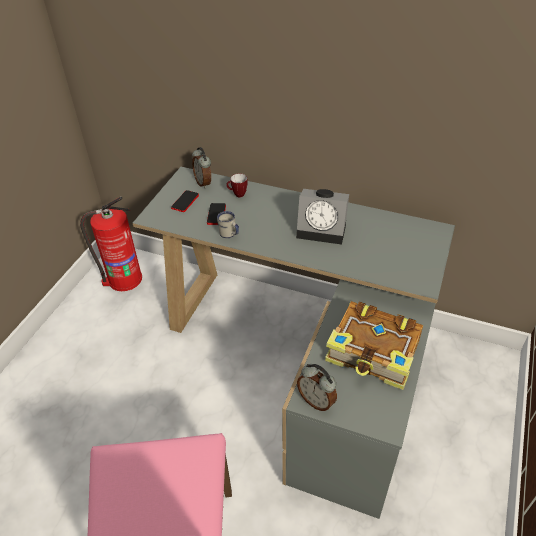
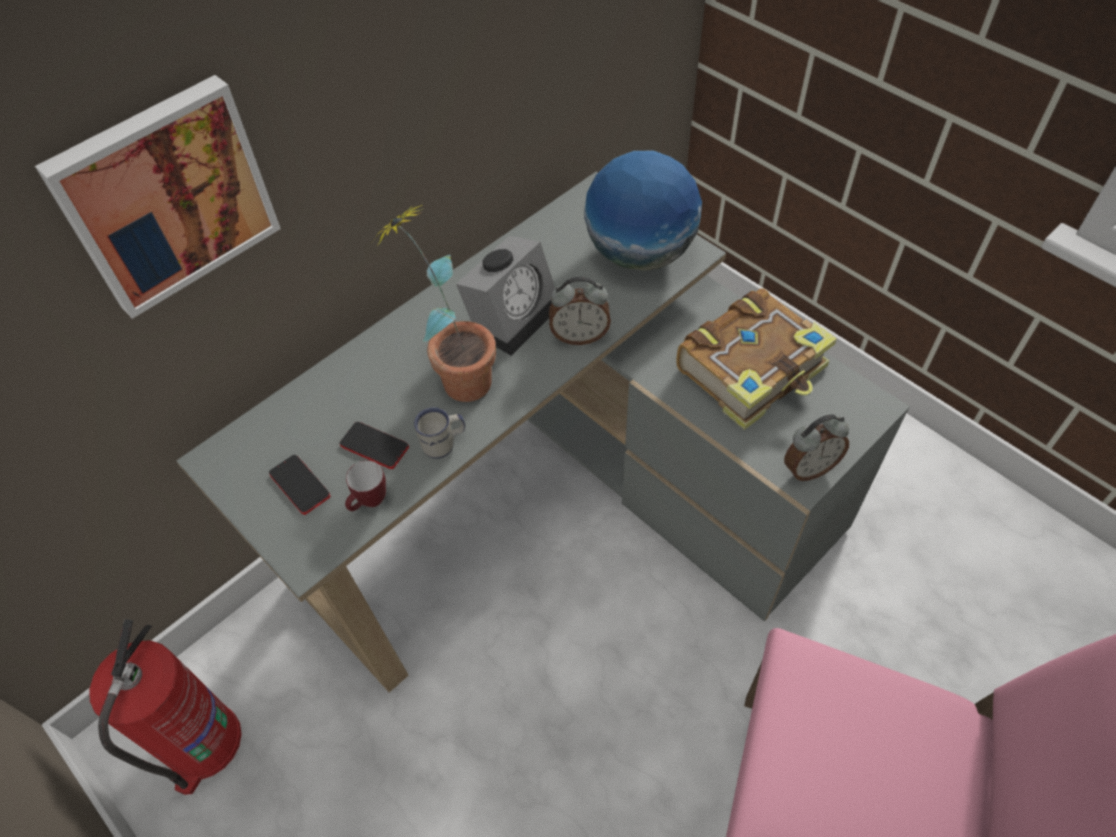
camera: 65 degrees left, 10 degrees up
(204, 183) = (264, 437): alarm clock -> alarm clock (579, 336)
(217, 57) = (166, 195): none -> picture
(237, 194) = (340, 396): mug -> mug (370, 503)
(271, 224) = (455, 375): none -> potted plant
(404, 262) = (640, 253): none -> globe

